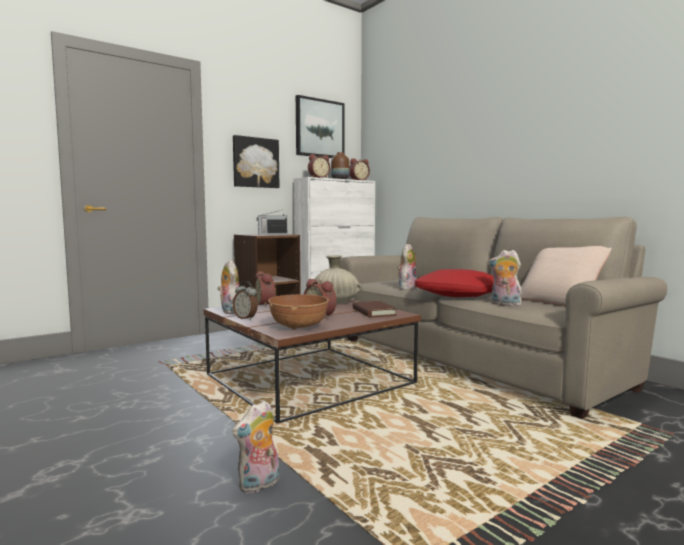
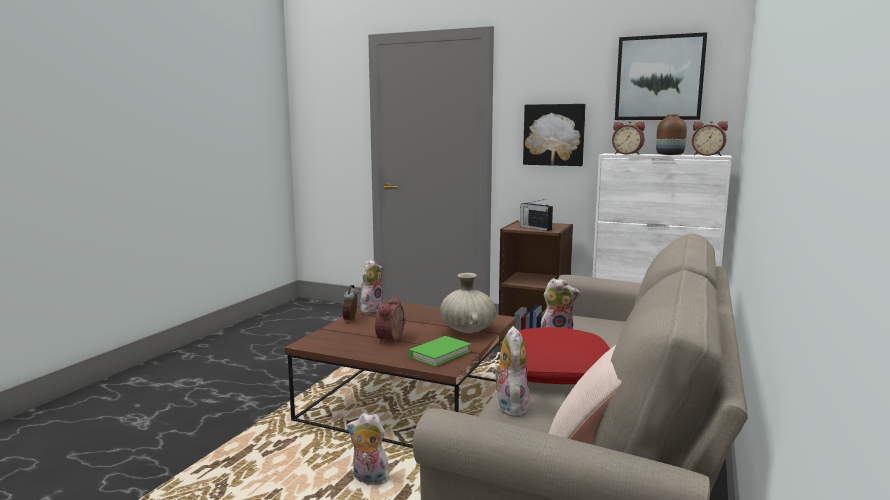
camera: 60 degrees right, 5 degrees up
(259, 485) = (187, 447): plush toy -> plush toy (368, 480)
(266, 304) = (421, 310): alarm clock -> none
(299, 327) = (336, 342): brown bowl -> none
(373, 312) = (439, 354): brown book -> green book

